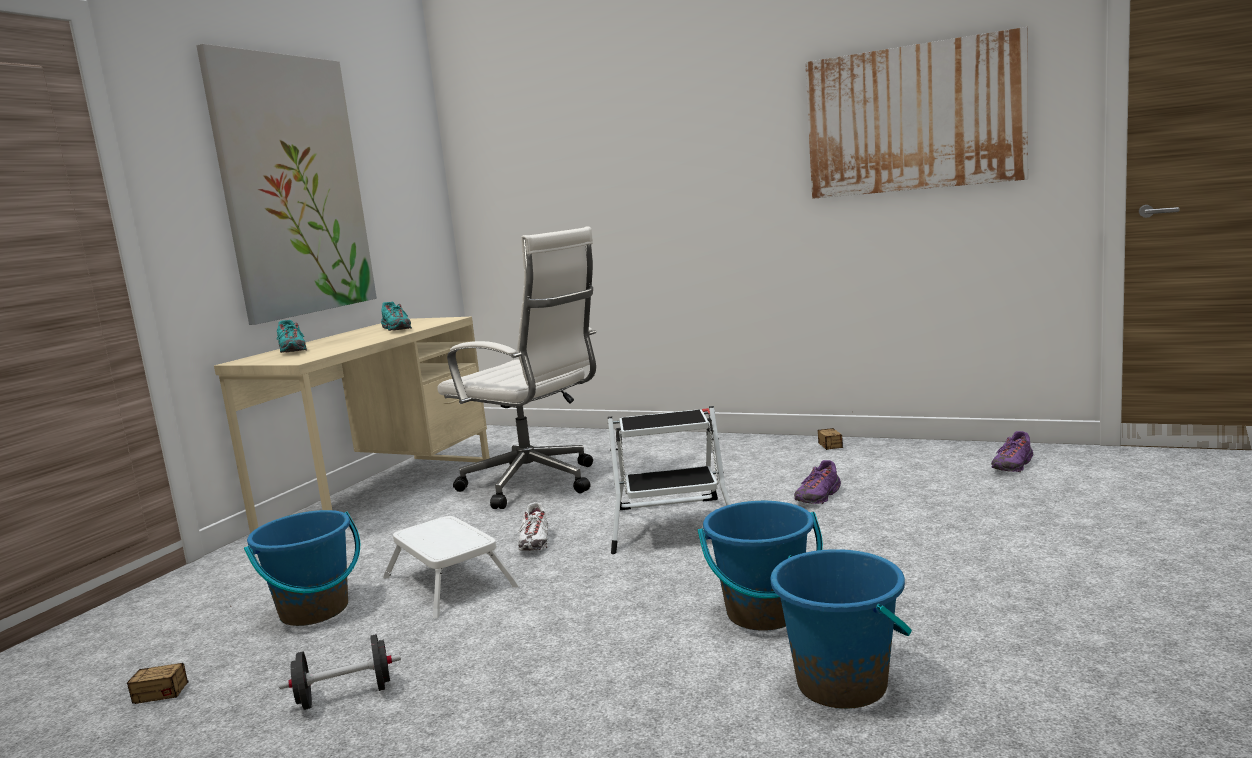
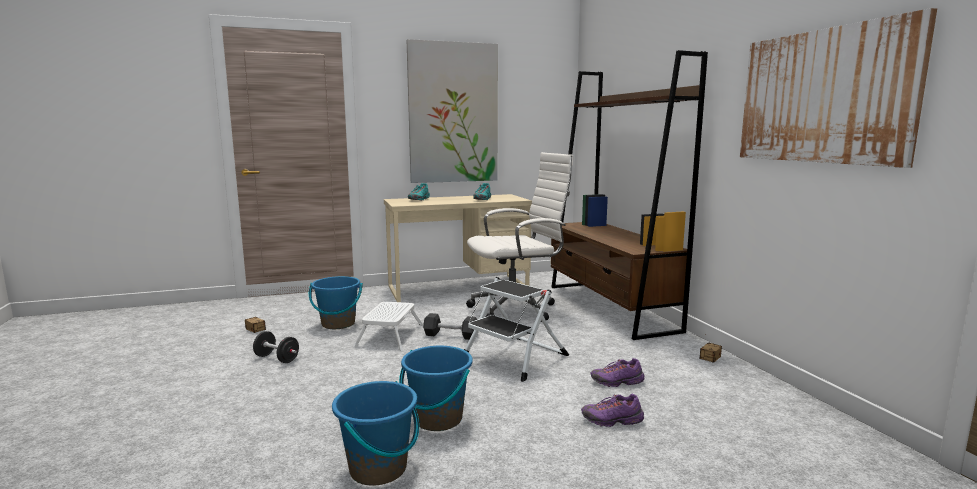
camera: 45 degrees right, 0 degrees up
(535, 542) = (451, 335): white shoe -> black dumbbell
(536, 484) = (517, 309): white office chair -> white office chair turned 105 degrees counterclockwise
(634, 443) = (610, 307): none -> brown bookcase
(1013, 466) = (801, 434): purple shoe -> purple shoe (612, 421)

